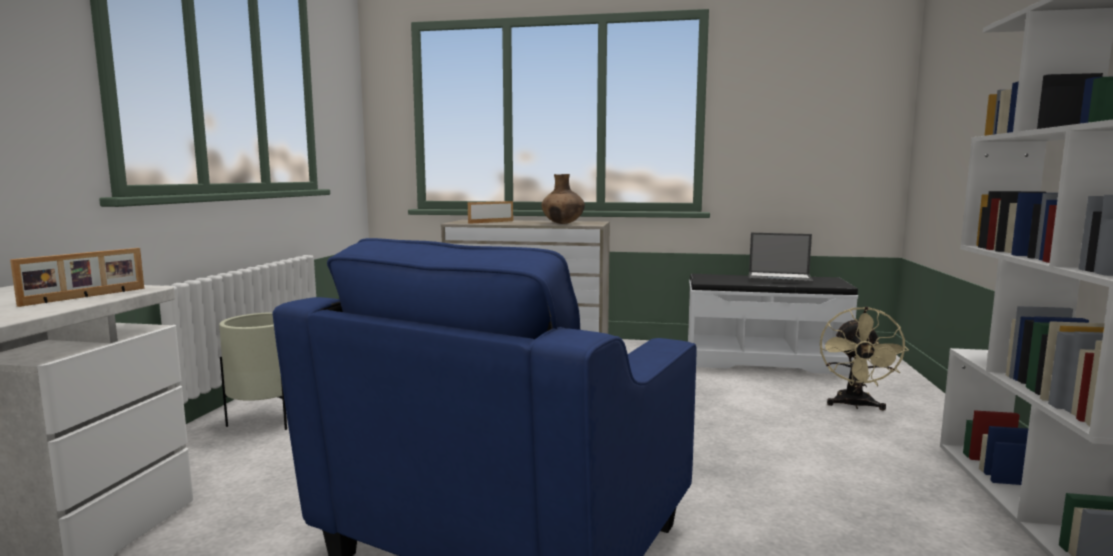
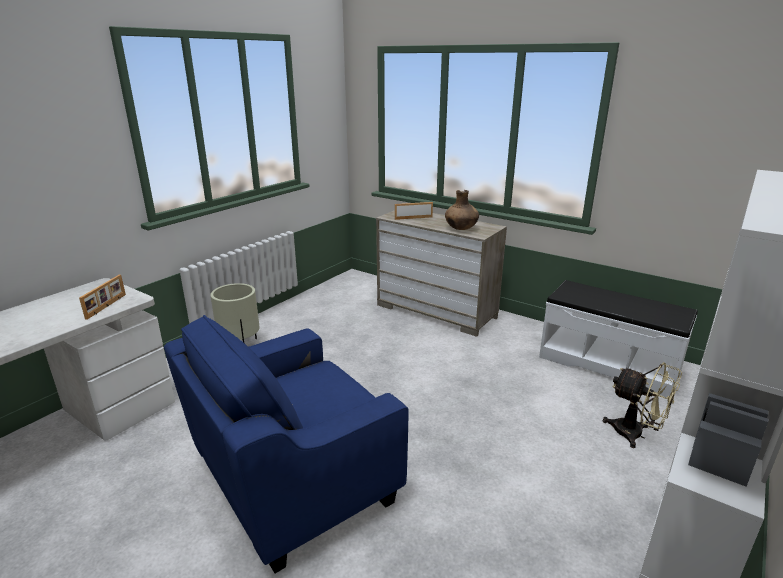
camera: 25 degrees right, 15 degrees up
(86, 297) = (107, 306): picture frame -> picture frame turned 45 degrees counterclockwise
(780, 279) = (632, 303): laptop -> none
(855, 405) = (636, 435): beige fan -> beige fan turned 90 degrees counterclockwise

